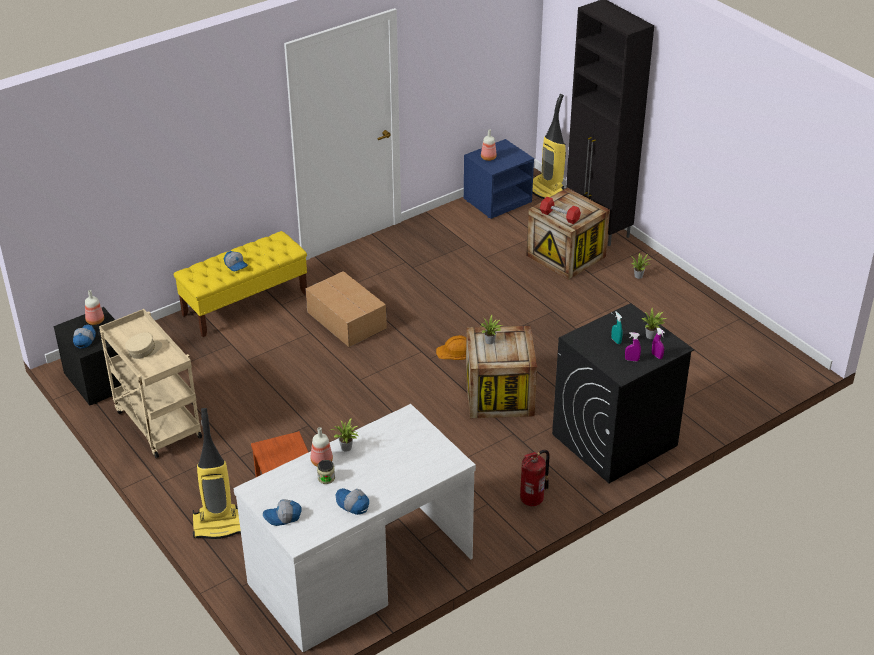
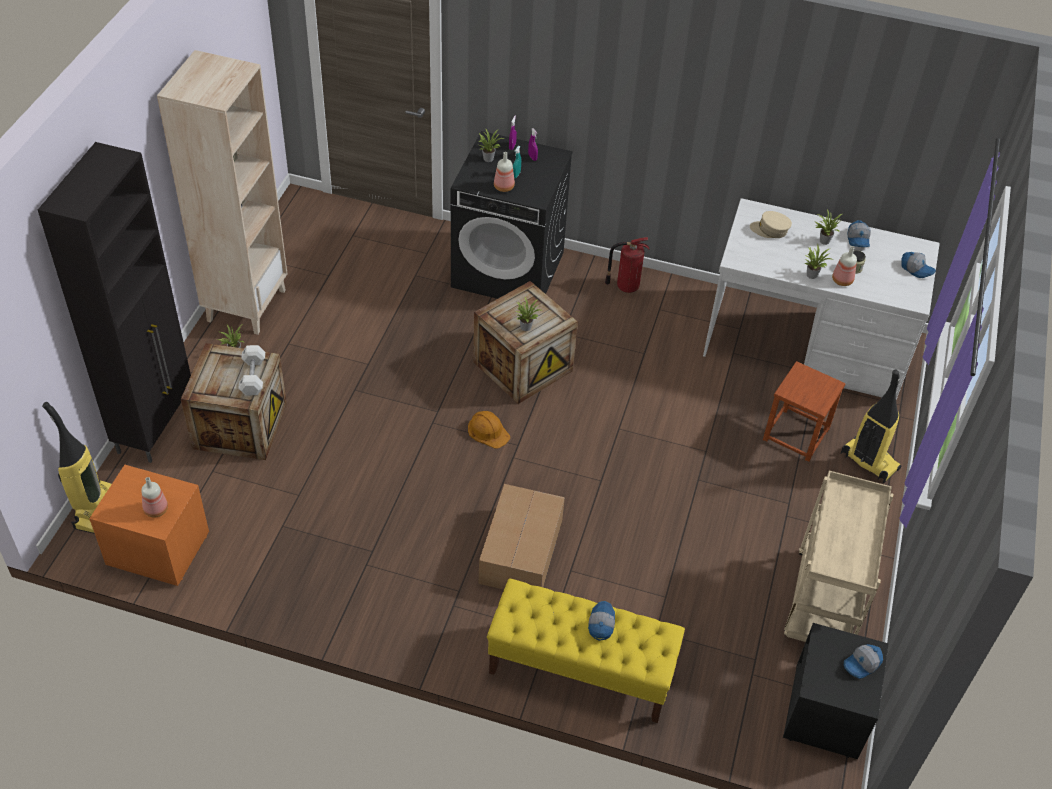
camera: 130 degrees left, 10 degrees up
(94, 321) = (827, 682): bottle -> bottle (504, 187)
(144, 350) = (852, 531): beige cap -> beige cap (770, 230)
(375, 481) = (823, 240): none -> potted plant
(497, 200) = (156, 549): blue nightstand -> orange nightstand
(559, 216) = (253, 377): red dumbbell -> white dumbbell
(686, 296) = (246, 305): none -> beige bookcase

